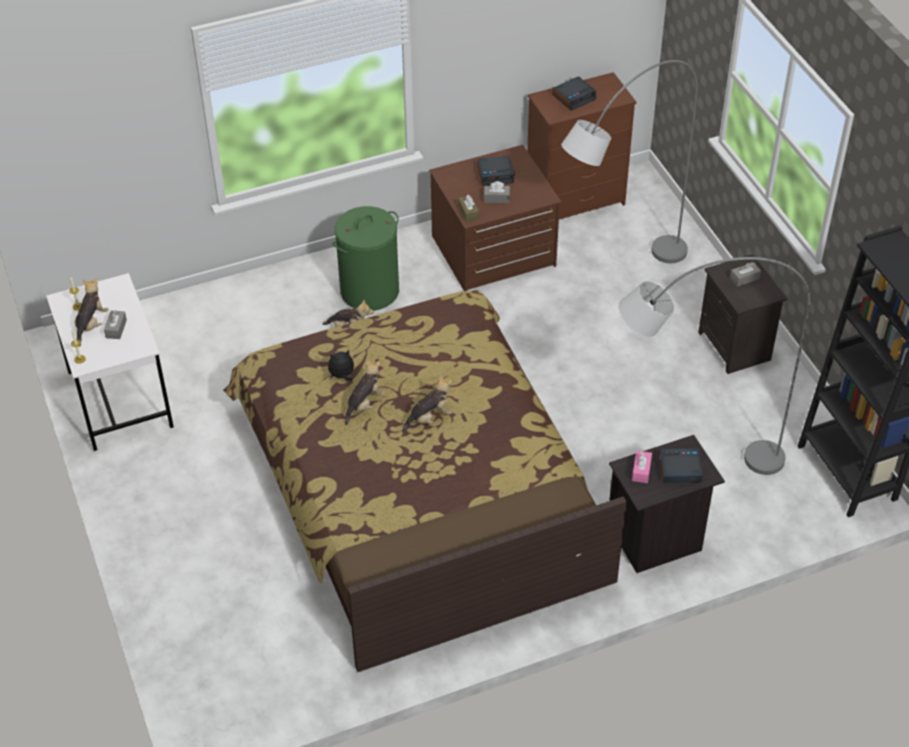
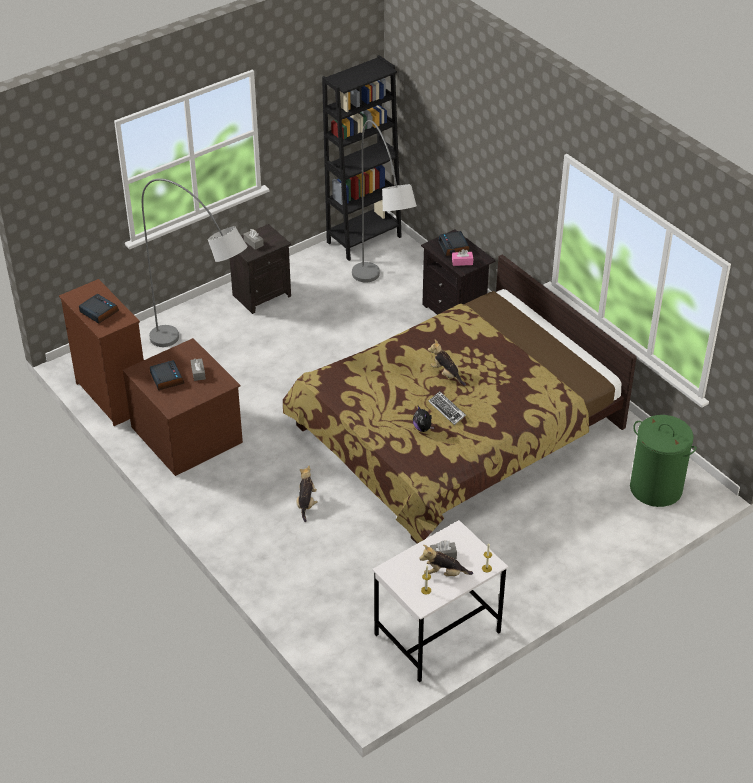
camera: 105 degrees left, 5 degrees down
(364, 404) = (447, 410): plush toy -> keyboard
(369, 290) = (255, 501): green laundry basket -> green laundry basket (655, 488)
(468, 212) = (220, 386): brown tissue box -> none

